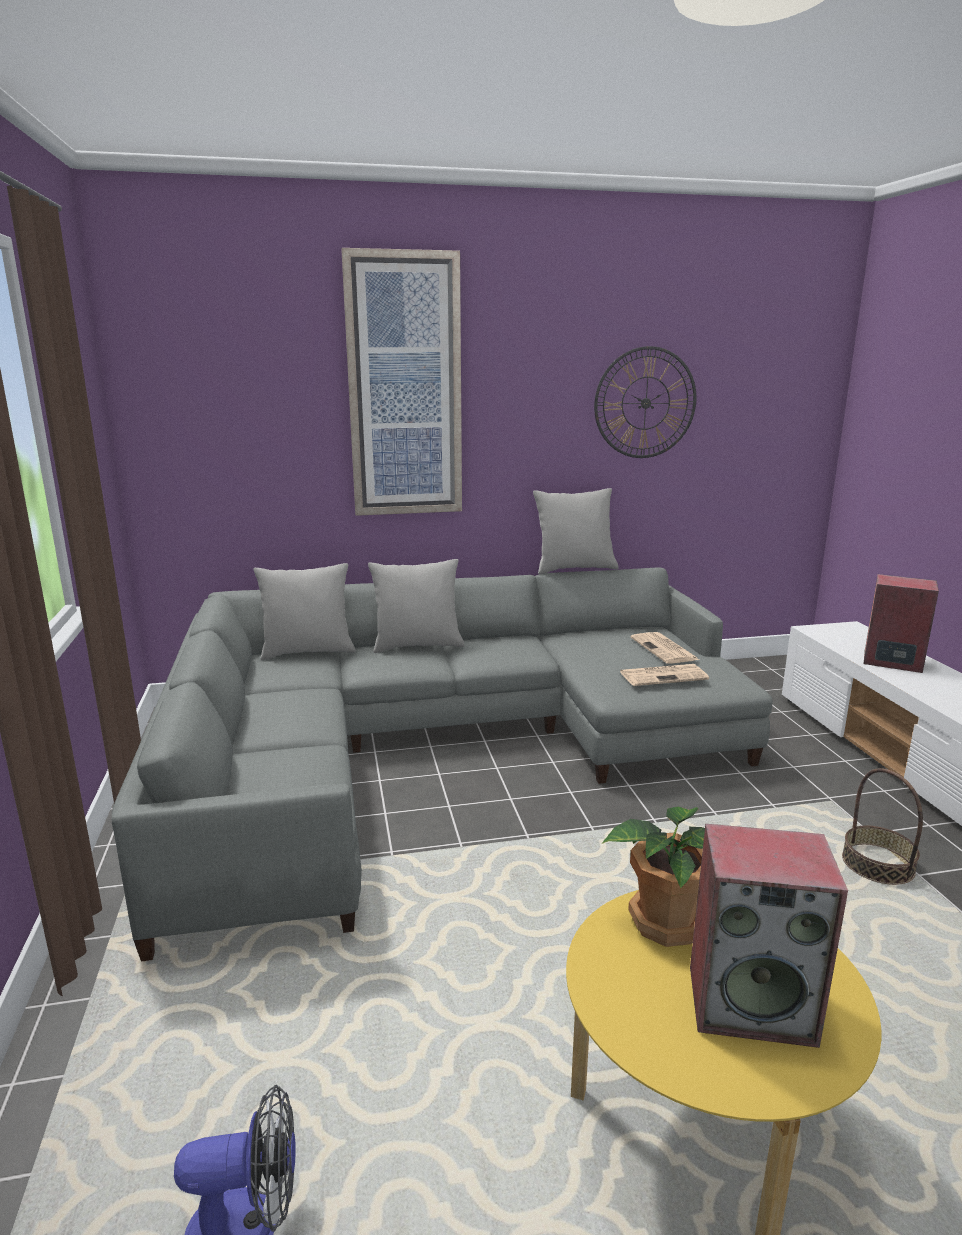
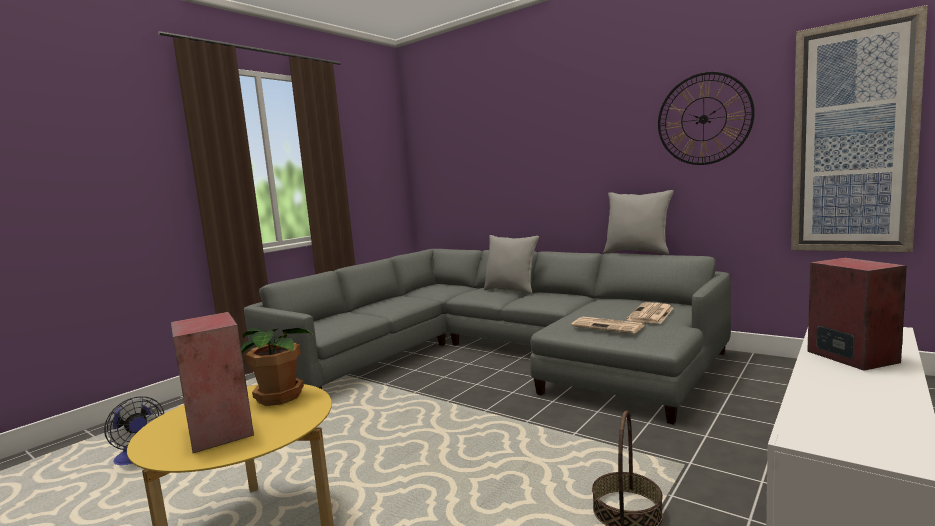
camera: 50 degrees right, 10 degrees down
(308, 652) = (459, 285): grey pillow -> none
(404, 387) = (530, 129): picture -> picture (853, 139)

